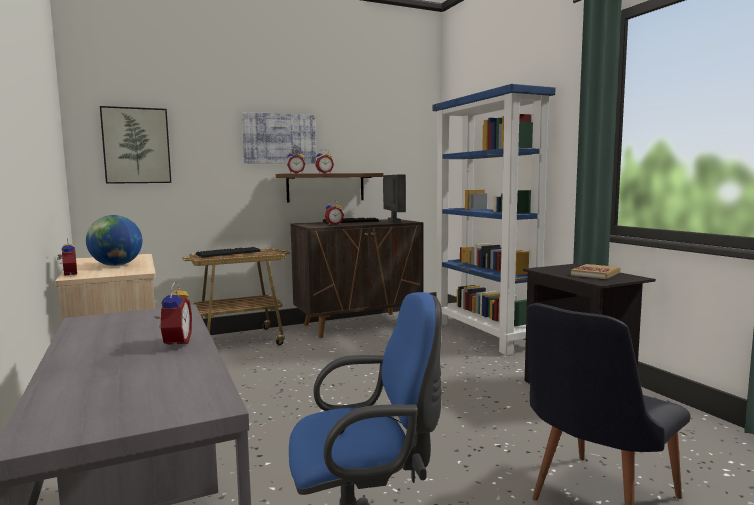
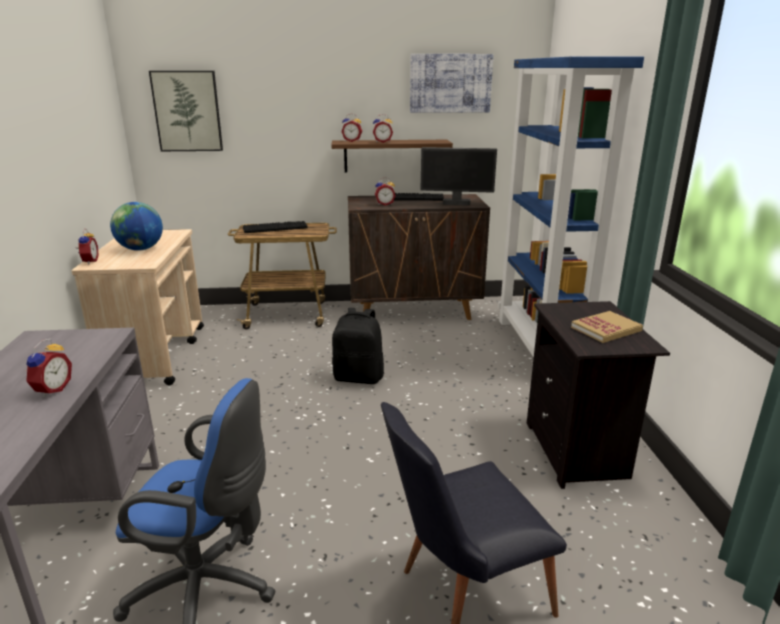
camera: 20 degrees right, 15 degrees up
(279, 138) = (336, 99): picture -> picture (450, 83)
(353, 374) = (359, 377): none -> black backpack
(393, 222) = (456, 203): monitor -> monitor turned 90 degrees clockwise

